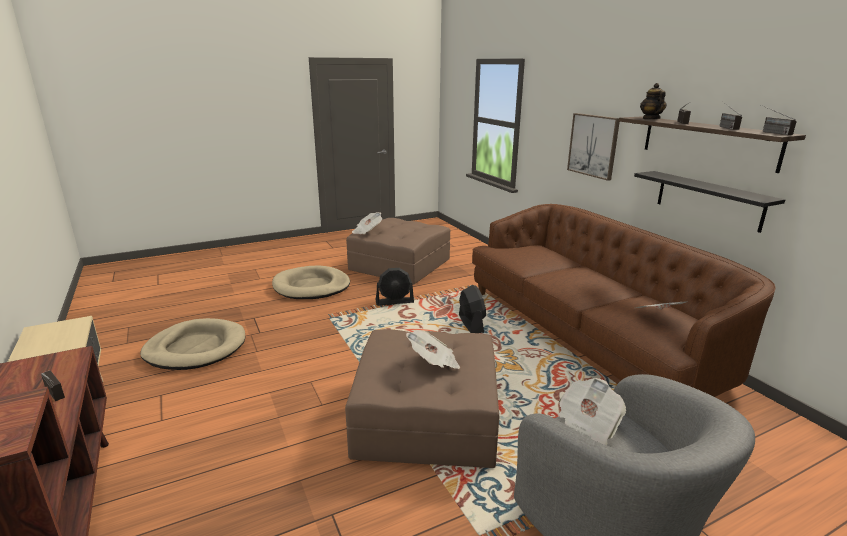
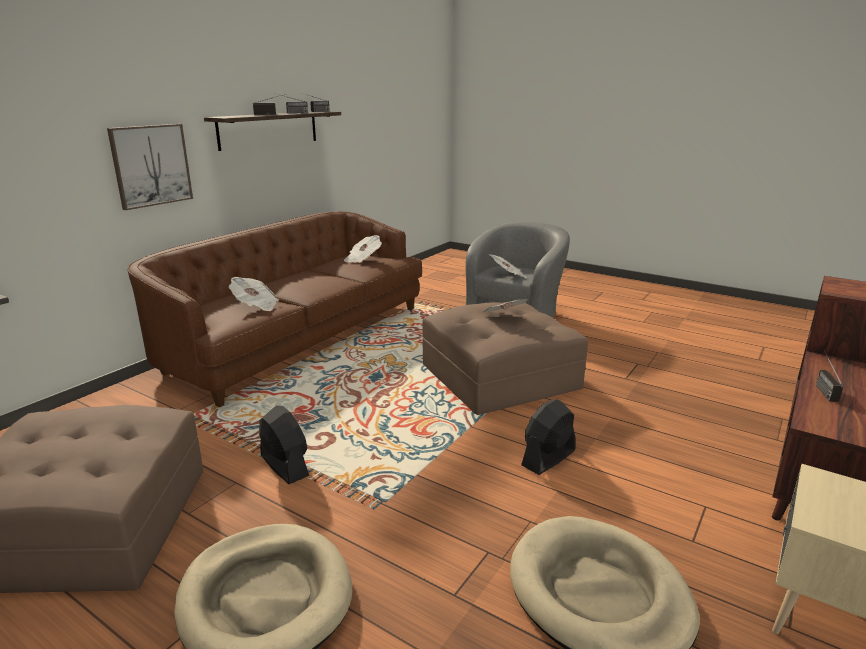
camera: 120 degrees left, 0 degrees up
(367, 231) = (94, 484): newspaper -> newspaper (255, 305)
(471, 324) = (316, 394): black fan -> black fan (548, 458)
(650, 118) = (234, 116): teapot -> none
(708, 200) = (282, 177): black shelf -> none

